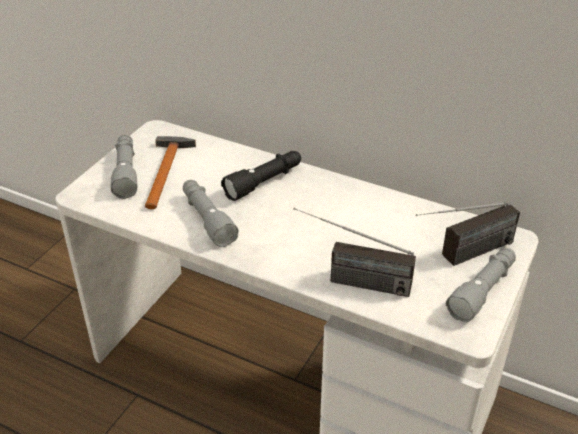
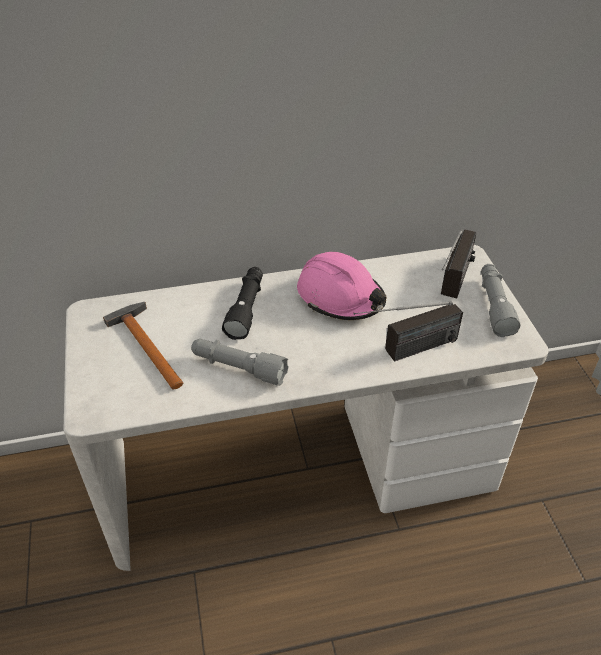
camera: 40 degrees left, 5 degrees up
(126, 172) = (109, 368): grey flashlight -> none
(348, 212) = (340, 297): none -> pink hard hat

